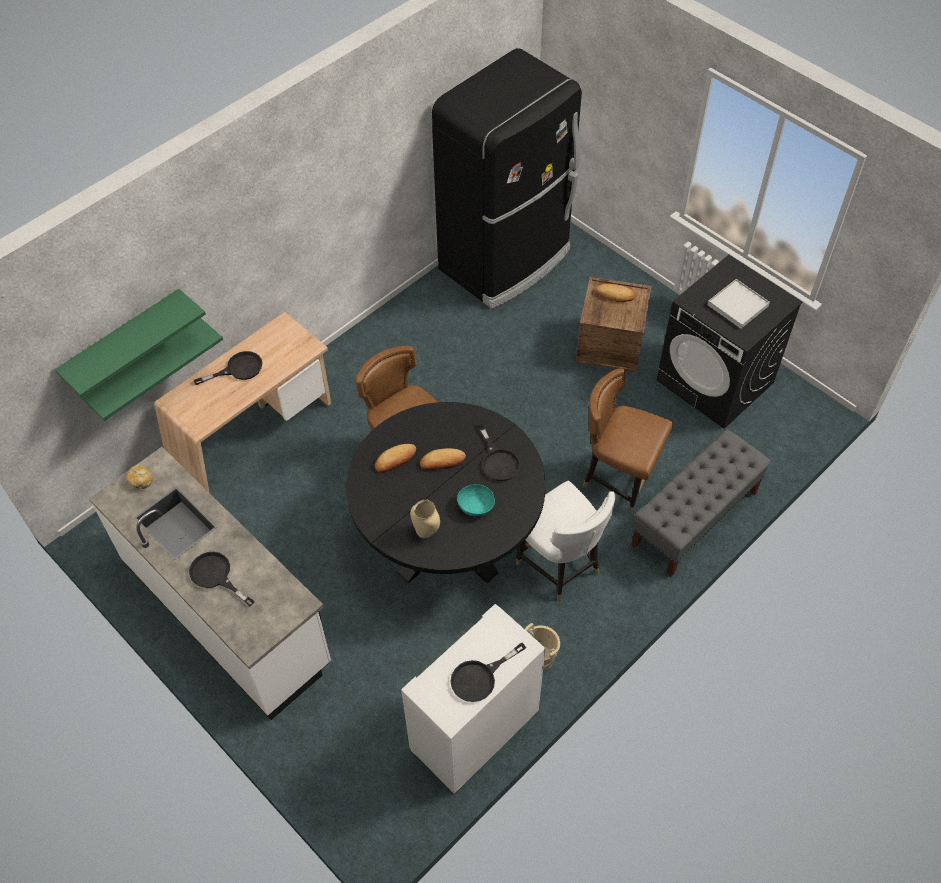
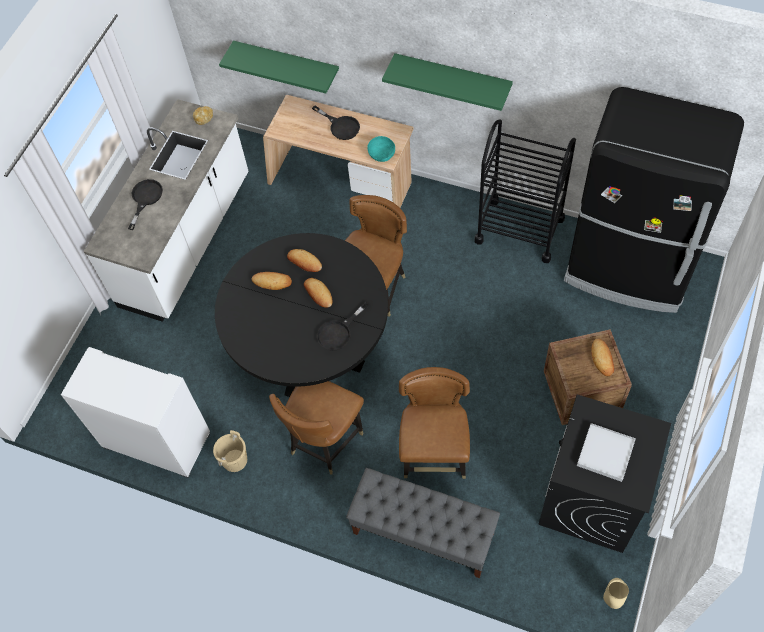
camera: 70 degrees right, 5 degrees up
(122, 339) = (274, 33): green shelf -> green shelf (452, 77)
(402, 497) = (272, 282): none -> bread
(414, 317) = (519, 230): none -> black cart
(426, 532) = (248, 312): beige vase -> beige vase (612, 600)
(476, 506) = (287, 335): turquoise bowl -> turquoise bowl (381, 154)
(480, 677) = (115, 393): black frying pan -> none
(559, 565) = (324, 441): white chair -> brown chair

